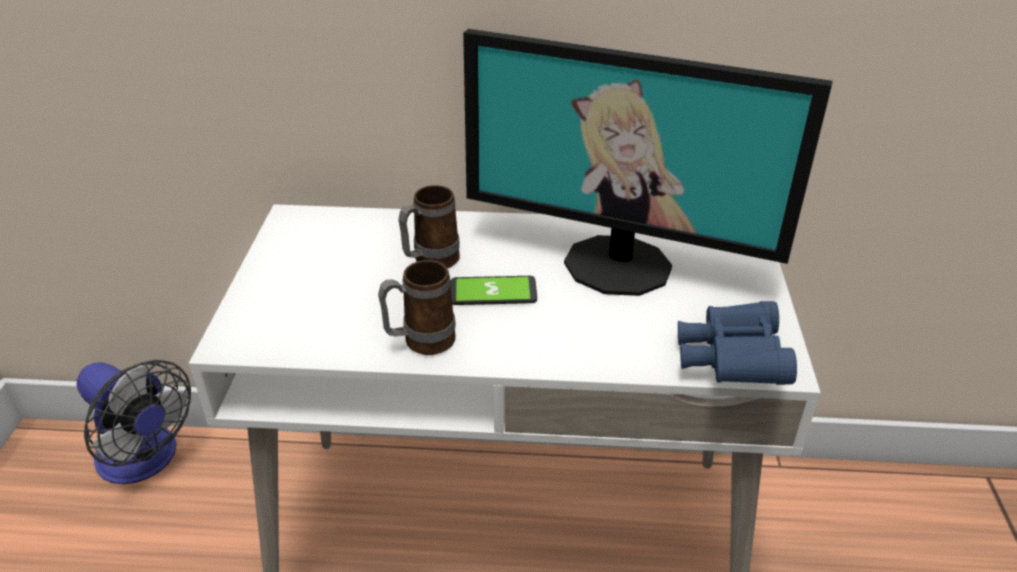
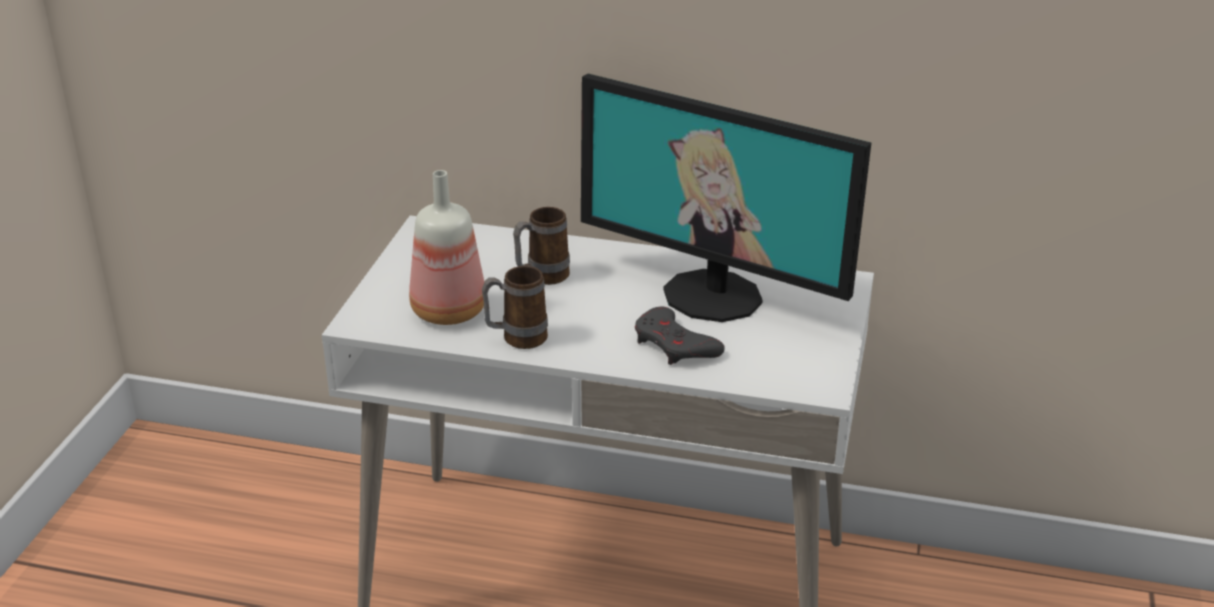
camera: 10 degrees right, 5 degrees down
(145, 460) = (253, 471): fan -> none
(332, 316) = (446, 311): none -> bottle
(493, 292) = (591, 306): phone -> none
(599, 330) = (675, 345): none -> grey game controller
(730, 362) = (781, 380): blue binoculars -> none

